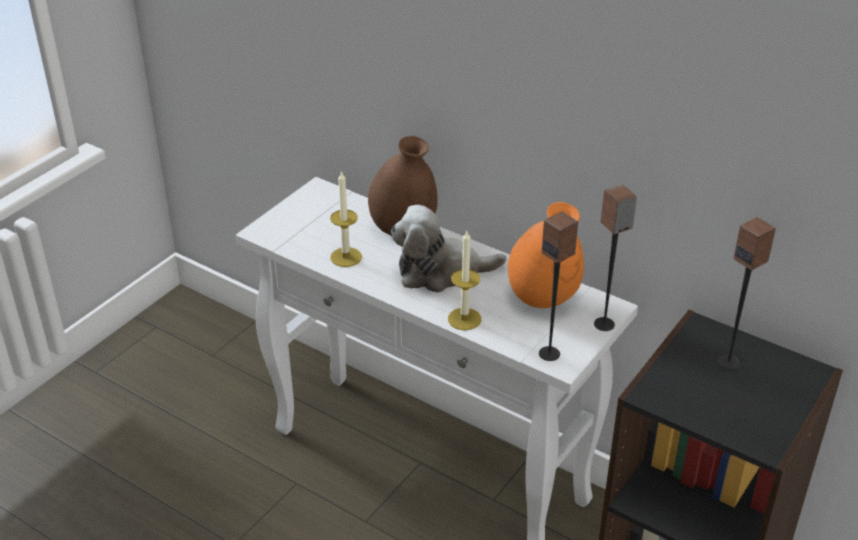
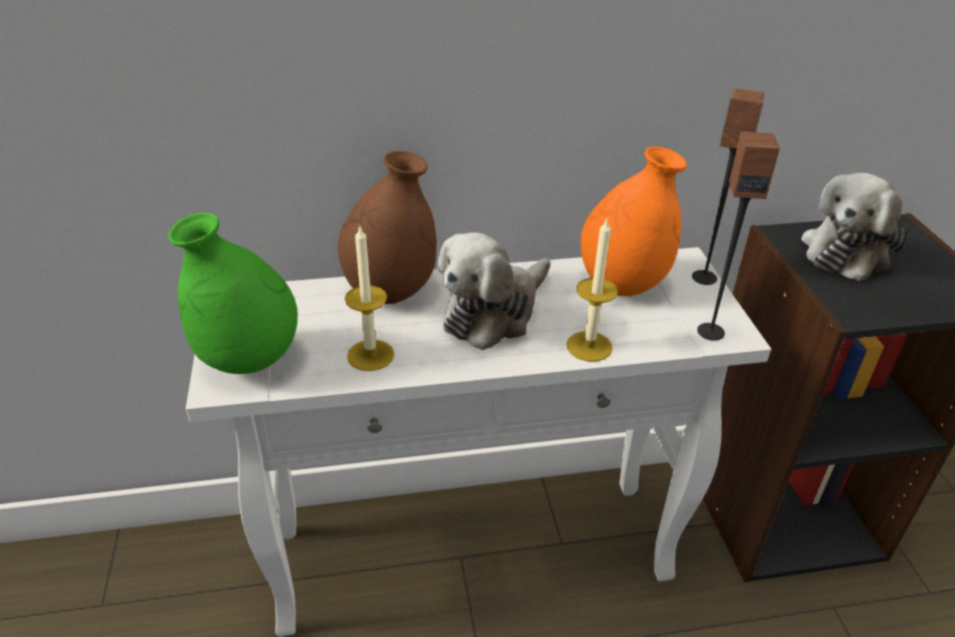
camera: 45 degrees left, 0 degrees up
(287, 227) = (249, 361): none -> green vase
(729, 362) = (847, 250): speaker -> plush toy

